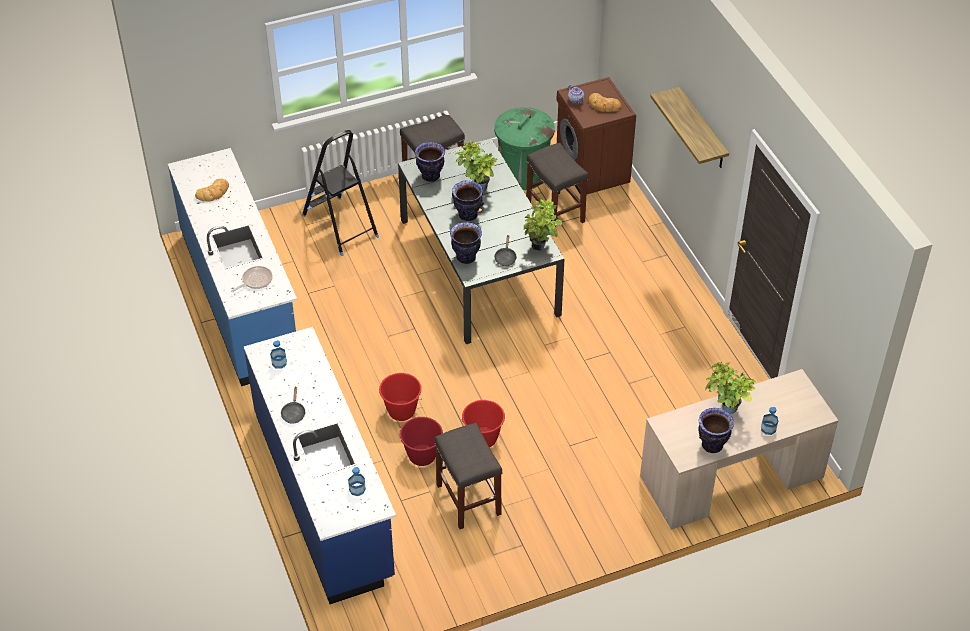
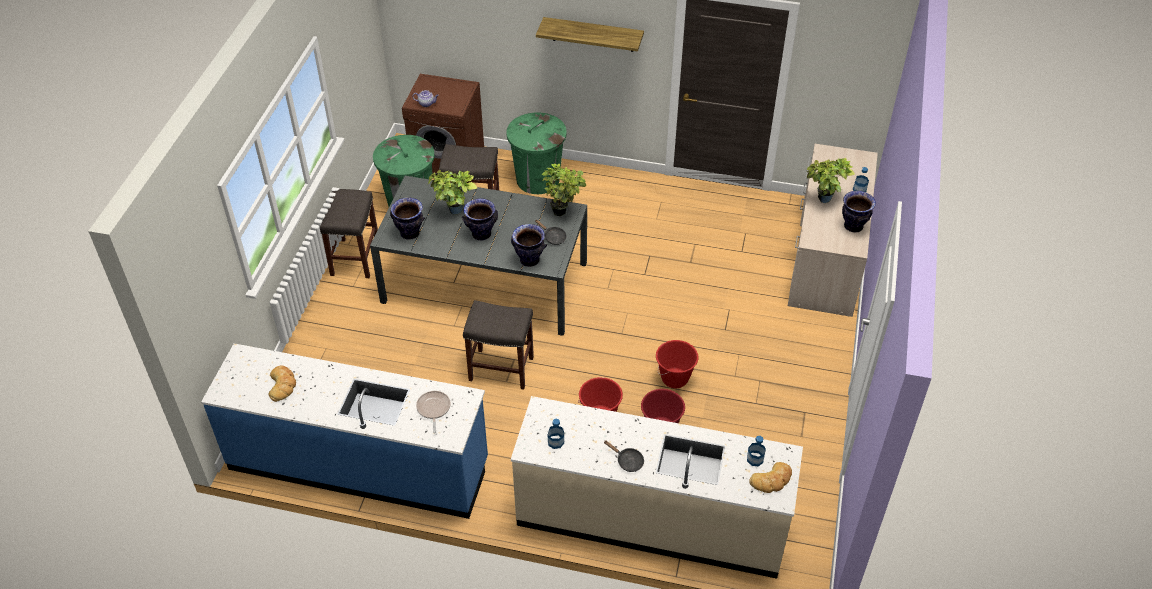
camera: 55 degrees left, 0 degrees up
(324, 495) = (651, 520): blue counter -> beige counter
(339, 225) = (341, 347): black step ladder -> none
(467, 499) = (731, 422): grey stool -> grey stool (500, 369)
(604, 105) = (449, 92): bread -> bread (772, 480)
(628, 234) = (537, 179): none -> green trash can

